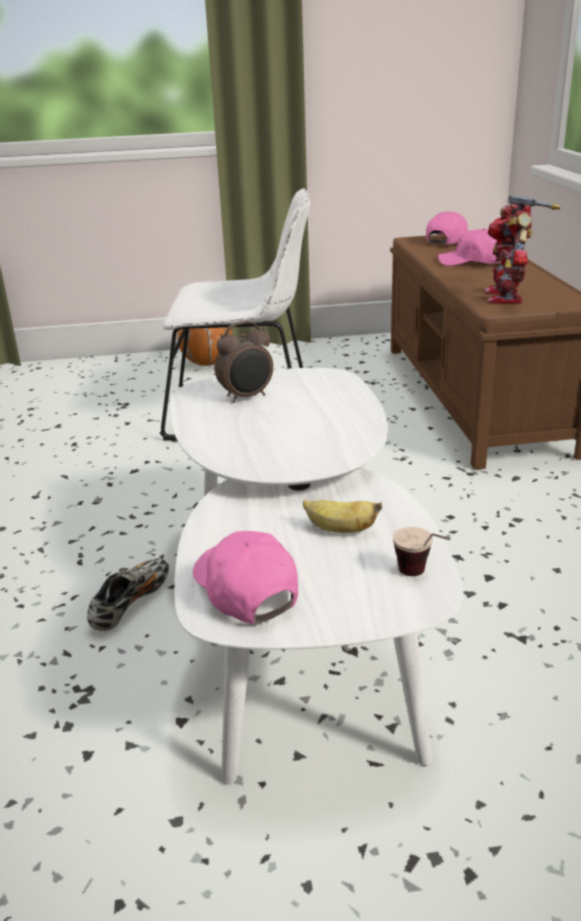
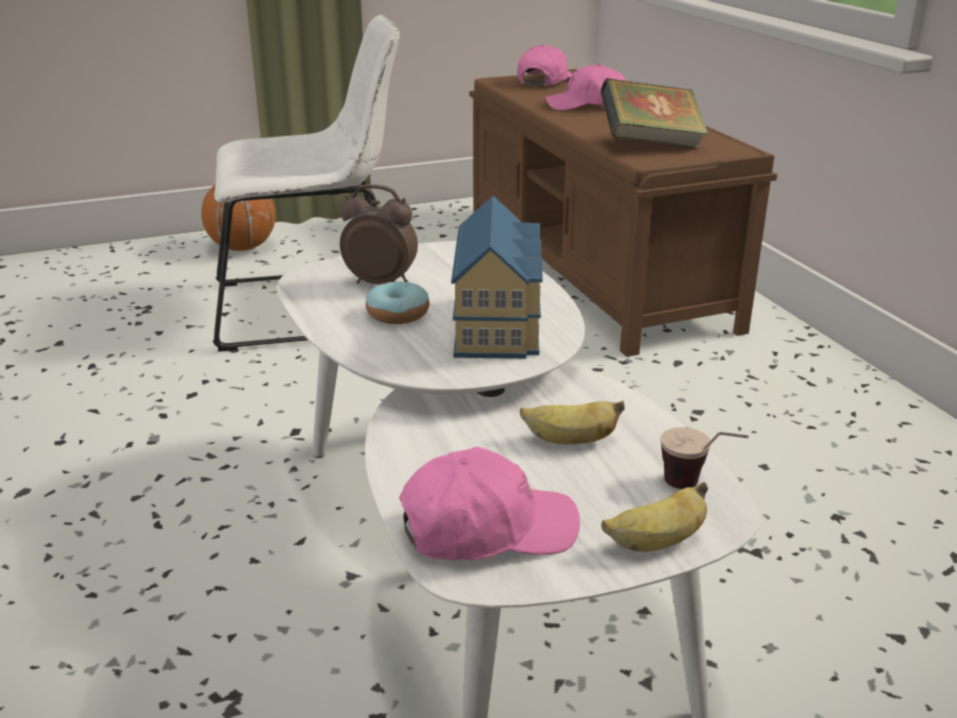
camera: 15 degrees left, 0 degrees up
(131, 603) = (251, 571): shoe -> none
(245, 588) = (487, 529): pink cap -> pink cap turned 120 degrees clockwise
(247, 397) = (381, 283): alarm clock -> alarm clock turned 120 degrees counterclockwise
(247, 422) = (398, 314): none -> donut
(319, 435) = (500, 324): none -> toy house
(367, 614) = (656, 543): none -> banana
(507, 296) = (650, 144): toy robot -> book

